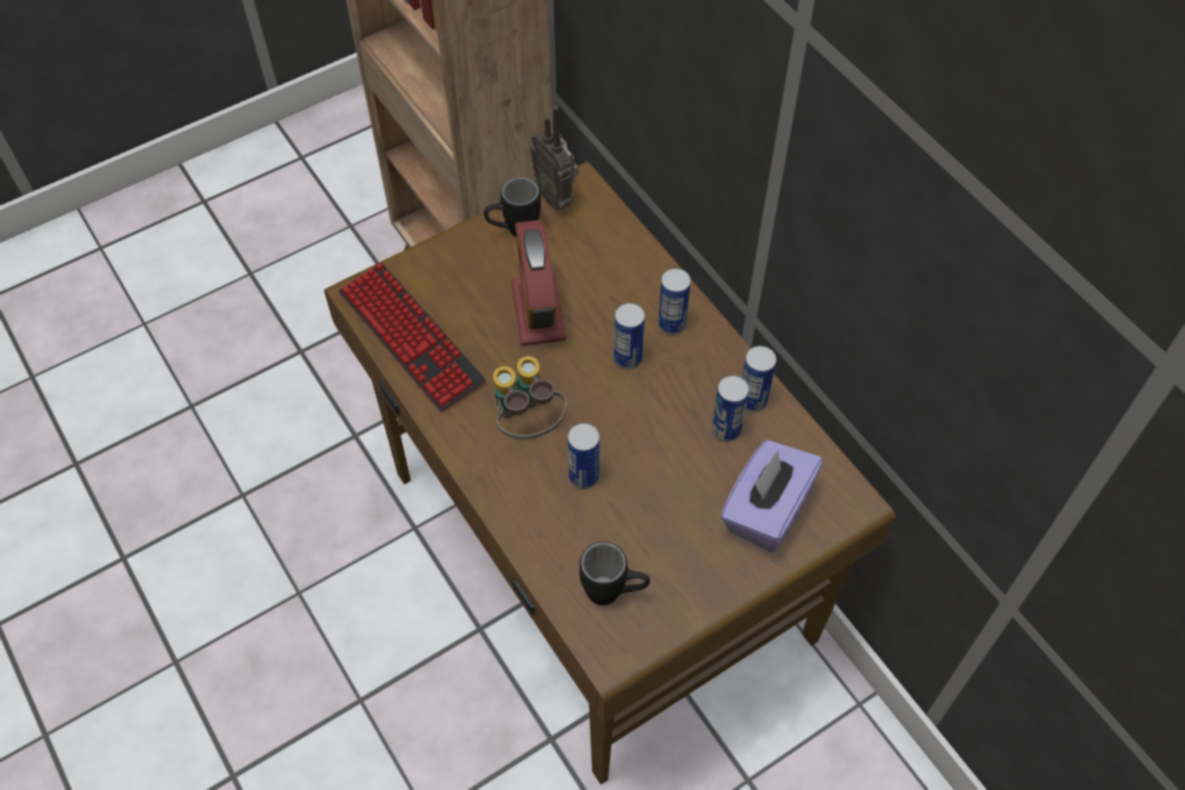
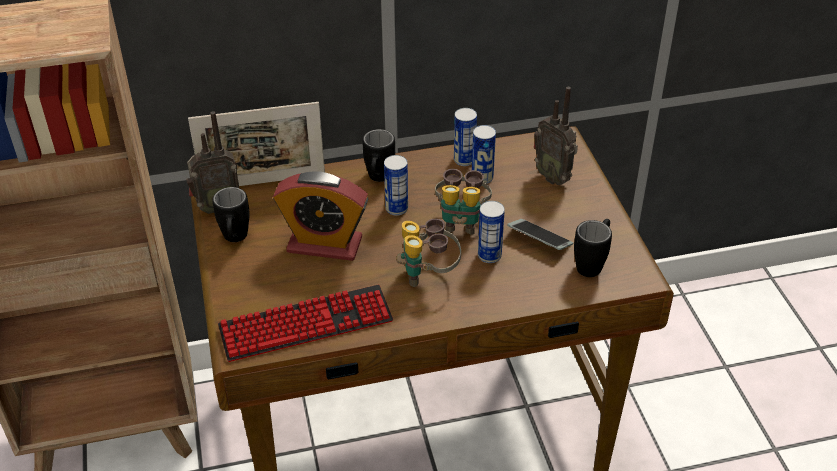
camera: 70 degrees left, 15 degrees down
(617, 220) = (263, 182): none -> picture frame
(633, 430) = (461, 221): none -> binoculars
(635, 523) = (539, 239): none -> phone
(672, 324) = (378, 180): can -> black mug
(766, 510) = (554, 177): purple tissue box -> radio

